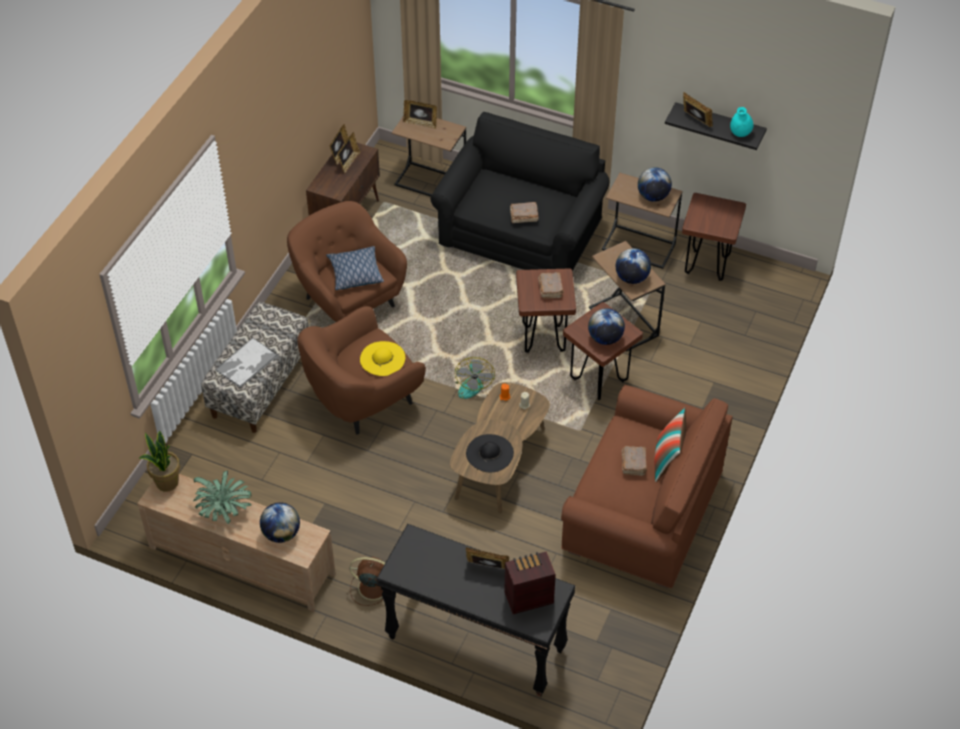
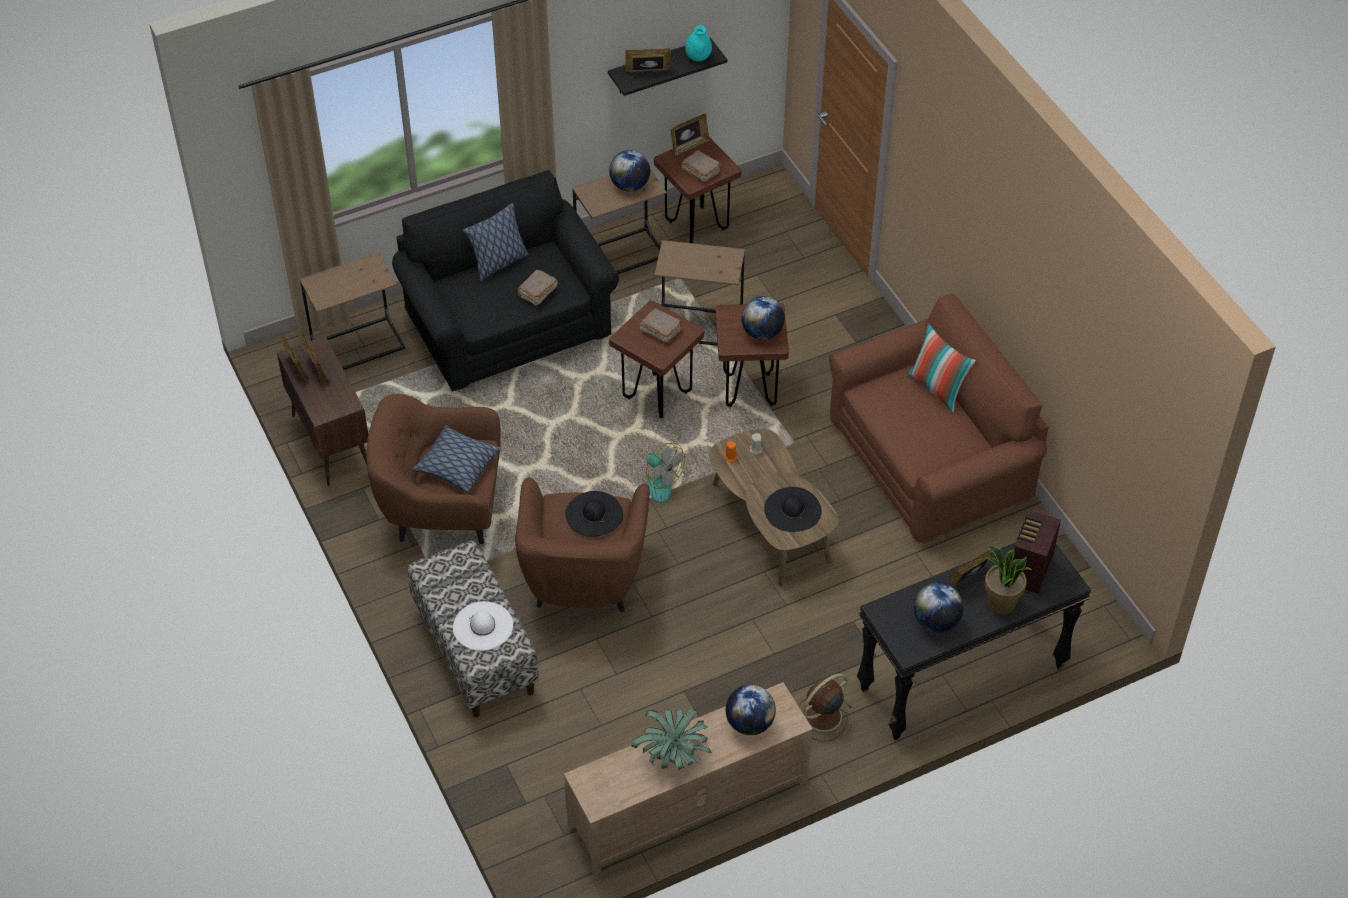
camera: 50 degrees left, 0 degrees up
(166, 482) = (588, 781): potted plant -> potted plant (1001, 603)
(246, 363) = (483, 626): tray -> white hat
(382, 358) = (594, 514): yellow hat -> black hat
(420, 123) = (332, 281): picture frame -> picture frame (689, 146)
(527, 185) = (498, 263): none -> pillow
(632, 278) = (713, 266): globe -> globe (936, 622)
(634, 464) = (919, 413): brown book -> brown book (700, 171)

